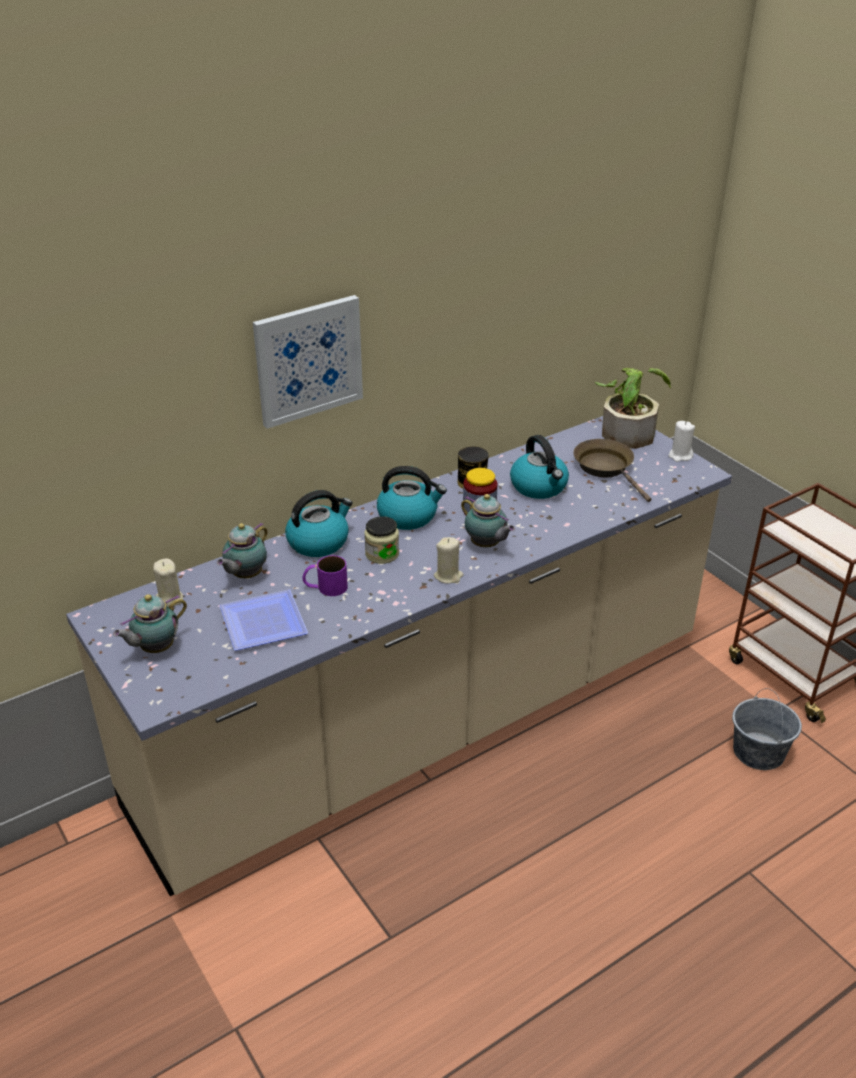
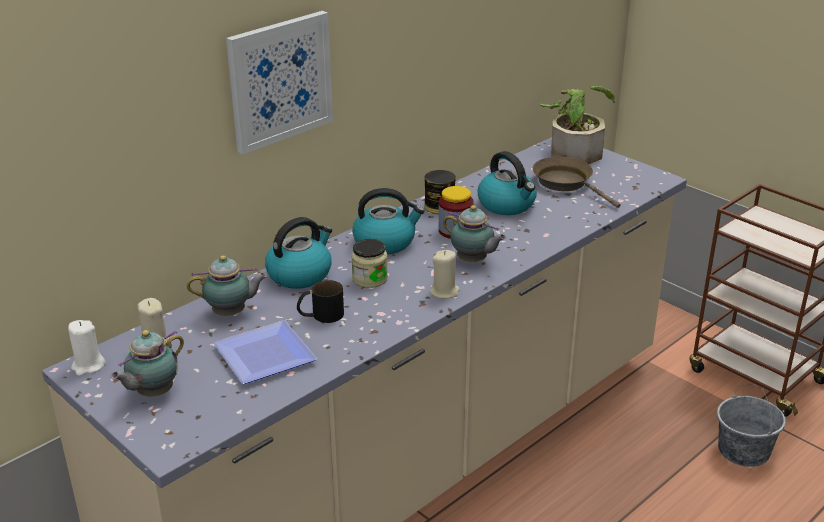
camera: 10 degrees left, 5 degrees down
(245, 575) = (231, 313): teapot -> teapot turned 120 degrees counterclockwise
(325, 587) = (320, 315): purple mug -> black mug
(680, 456) = (632, 167): white candle -> white candle (88, 366)

